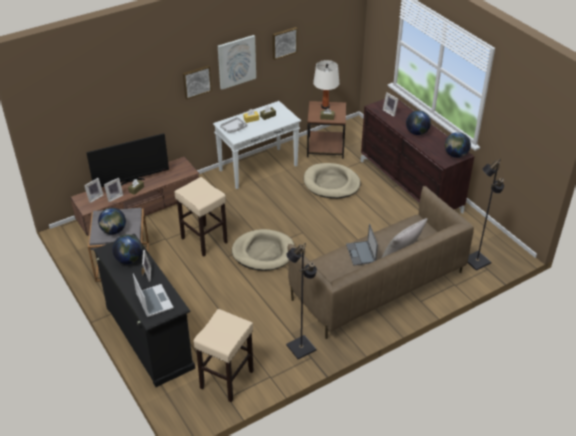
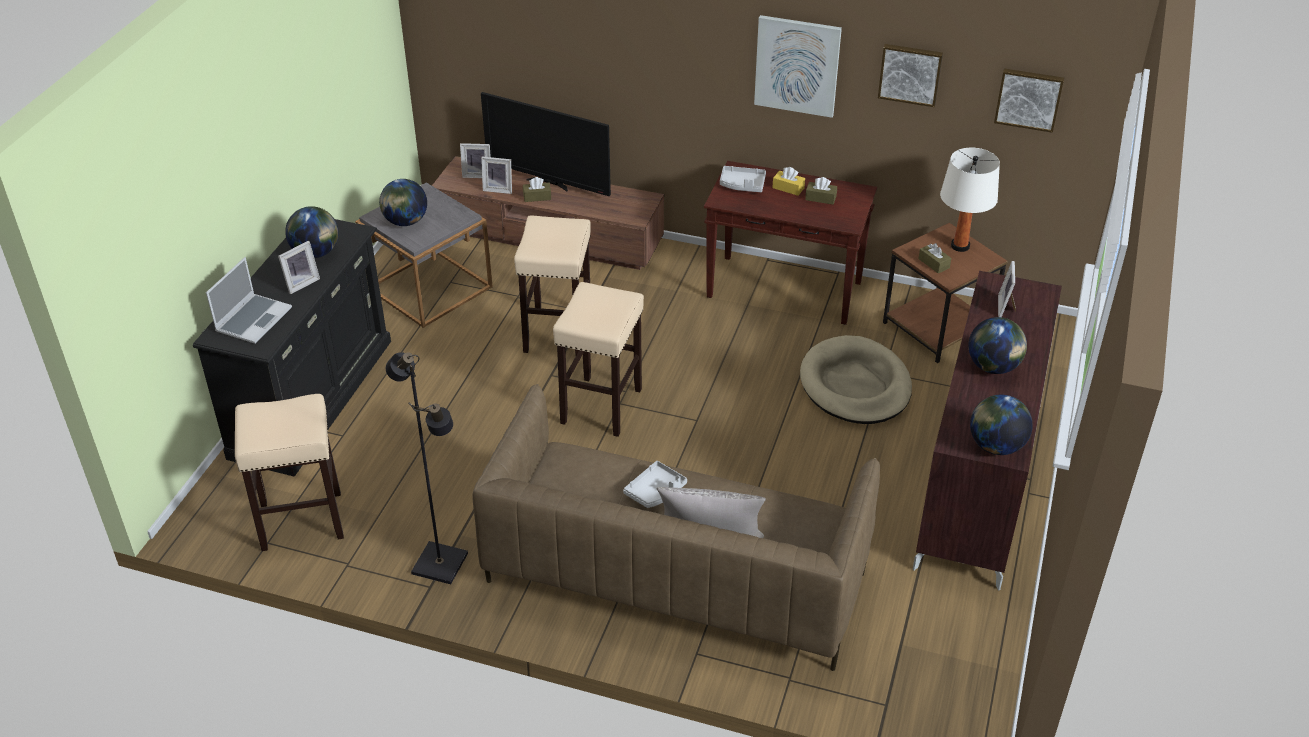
camera: 50 degrees right, 0 degrees up
(196, 81) = (708, 65): picture -> picture (1029, 99)
(258, 168) = (785, 290): white console table -> brown console table
(263, 252) = (601, 405): beige dog bed -> beige stool
(361, 253) = (655, 491): laptop -> grey tray
(477, 261) = (890, 678): black floor lamp -> none

